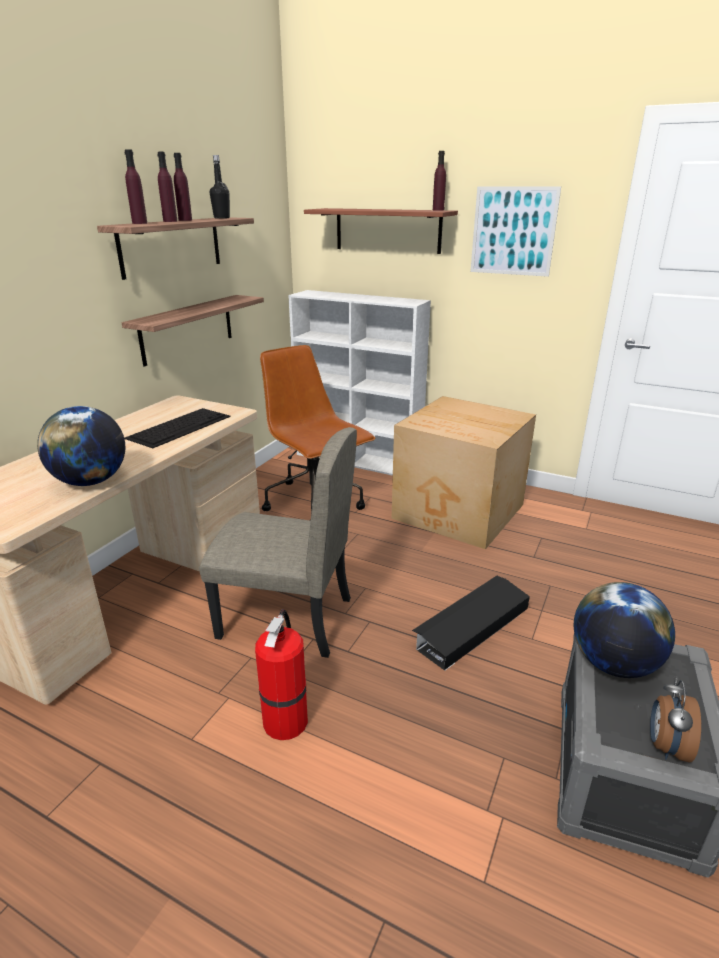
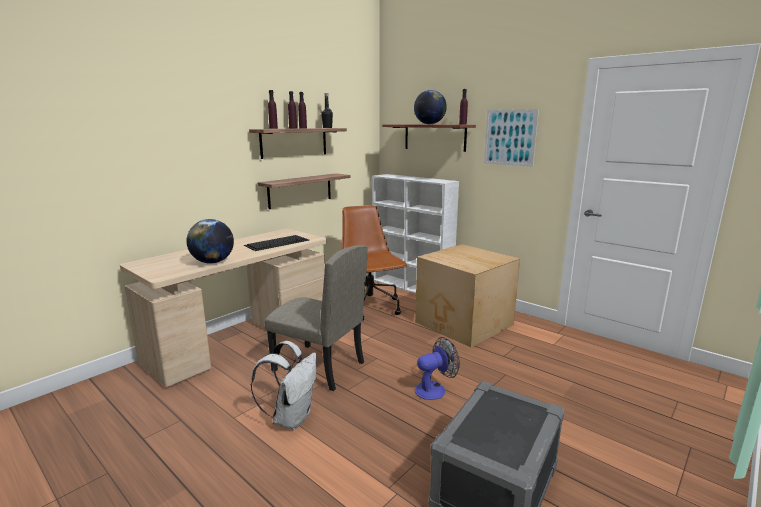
camera: 15 degrees right, 10 degrees down
(286, 719) = (291, 417): fire extinguisher -> white backpack
(471, 627) = (435, 389): black storage box -> fan
(613, 664) = (489, 404): globe -> globe (429, 124)
(665, 746) = (493, 450): alarm clock -> none

